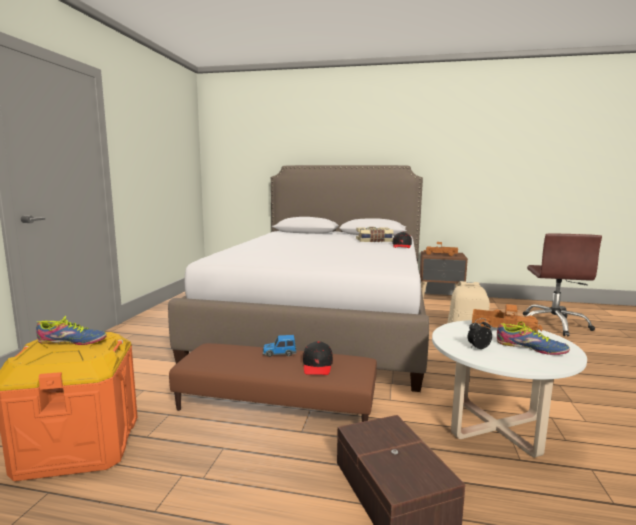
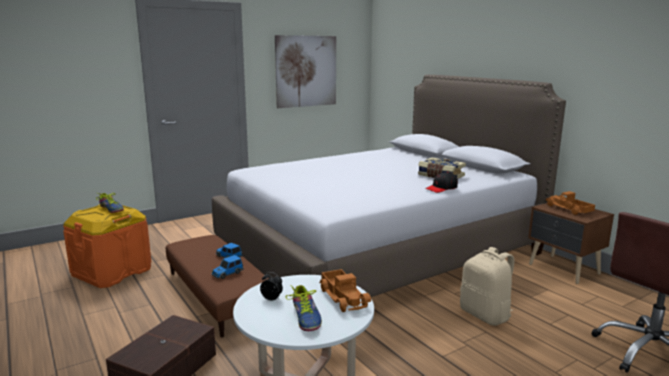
camera: 45 degrees right, 5 degrees up
(159, 161) = (306, 71): none -> picture
(317, 365) = (227, 273): black cap -> toy car

